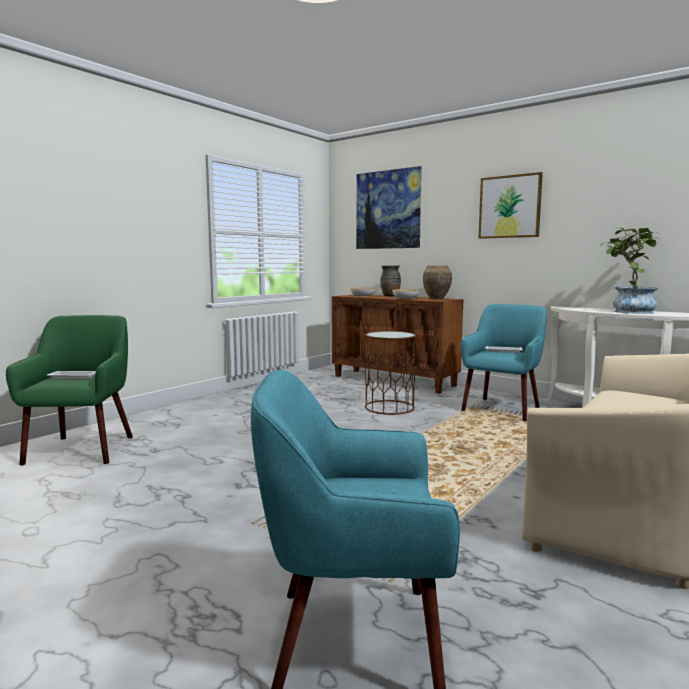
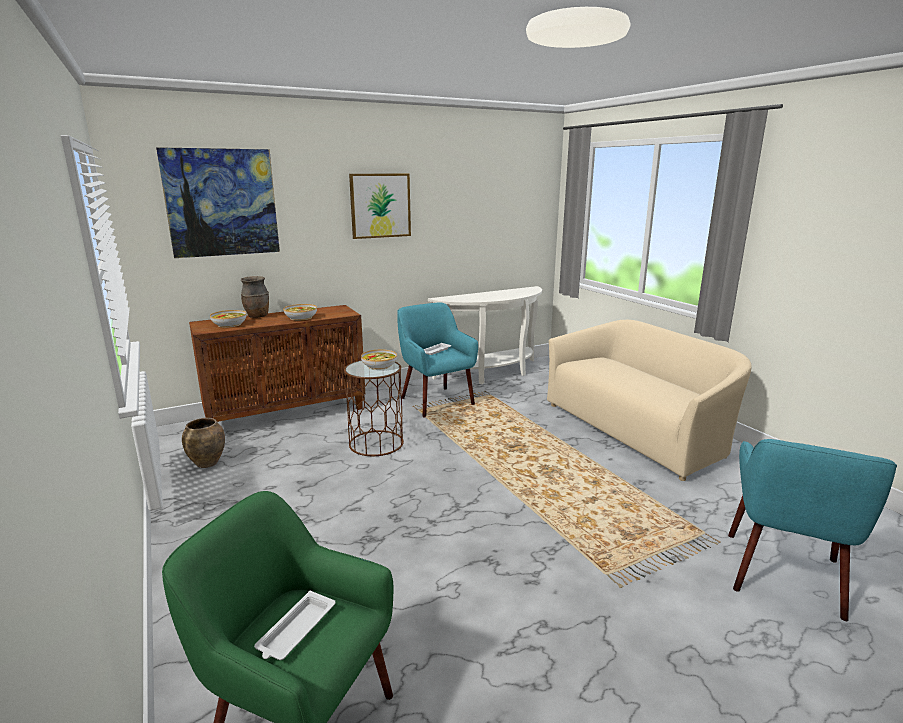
camera: 65 degrees left, 10 degrees up
(397, 334) = (379, 365): none -> bowl
(436, 298) = (322, 309): brown vase -> brown vase (207, 463)
(627, 311) = (493, 295): potted plant -> none

